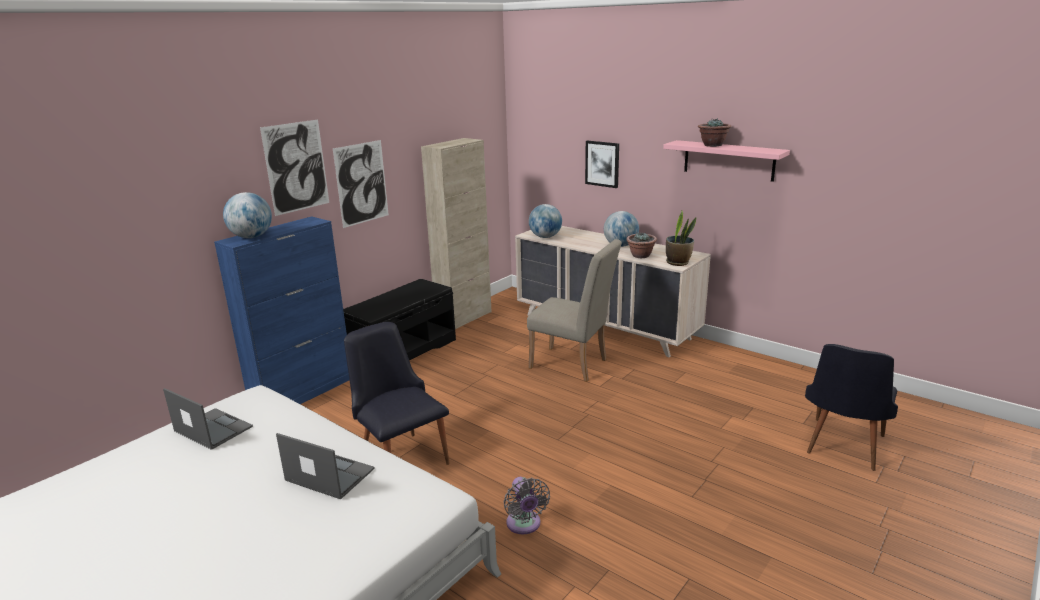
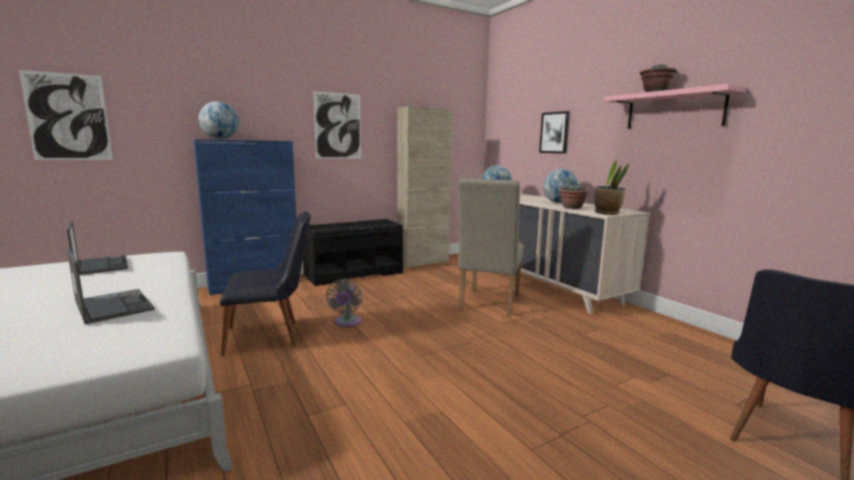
camera: 20 degrees right, 10 degrees down
(296, 167) = (277, 98): picture -> picture (68, 117)
(400, 455) = (271, 337): black chair -> black chair turned 90 degrees clockwise
(524, 525) = (310, 424): grey fan -> grey fan (347, 322)
(573, 365) = (488, 304): beige chair -> beige chair turned 60 degrees clockwise

